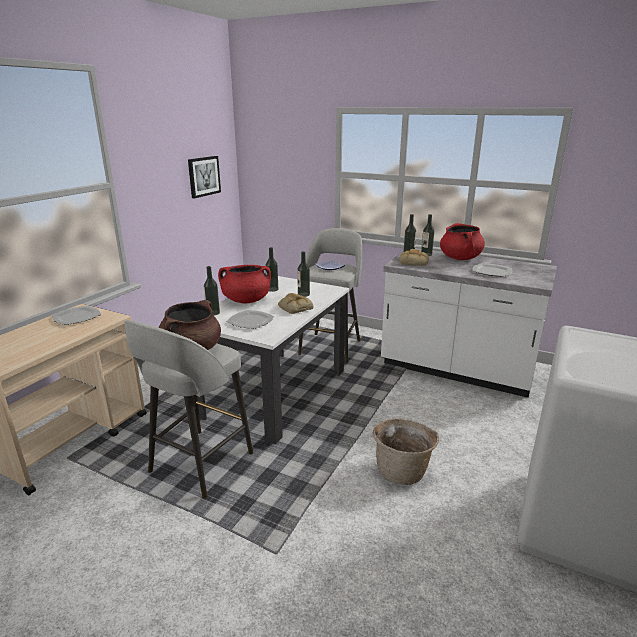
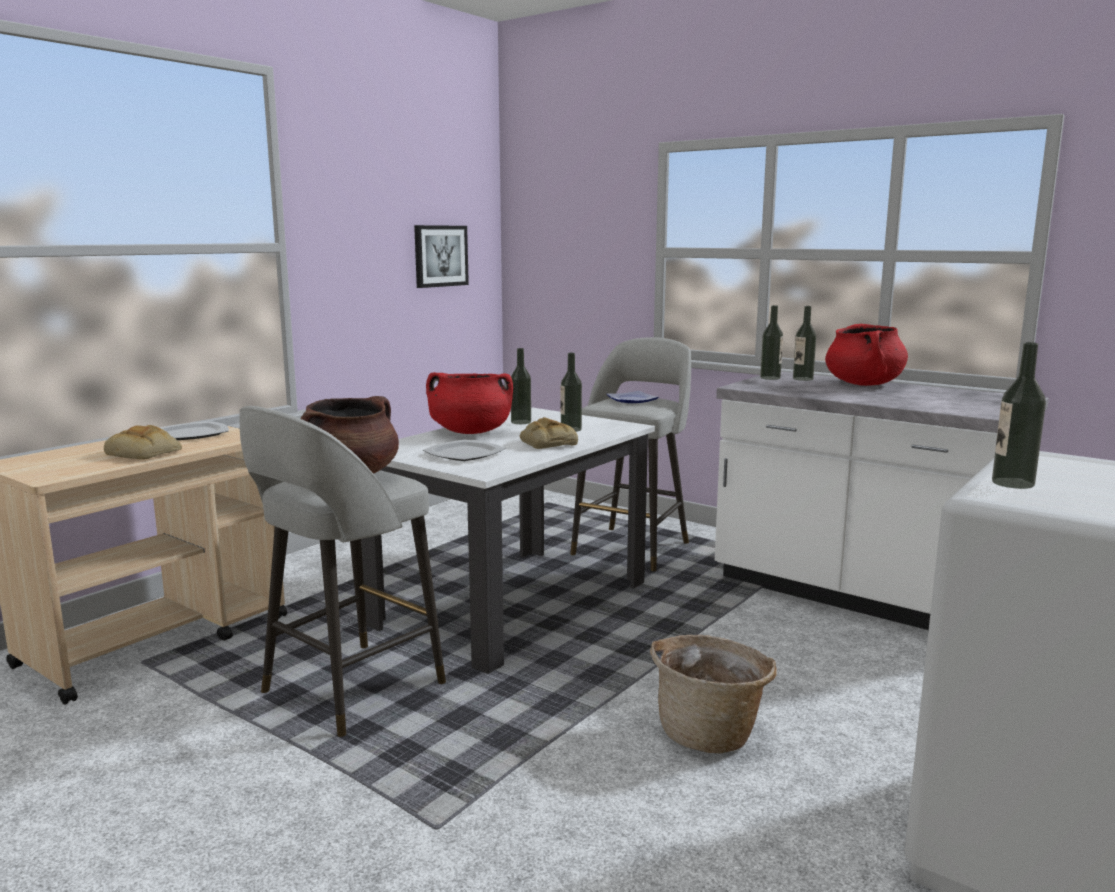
camera: 10 degrees right, 10 degrees down
(213, 313) = (408, 442): bottle -> bottle (1012, 483)
(414, 262) = (774, 385): bread -> bread (145, 453)
(491, 271) = (914, 399): plate -> none

